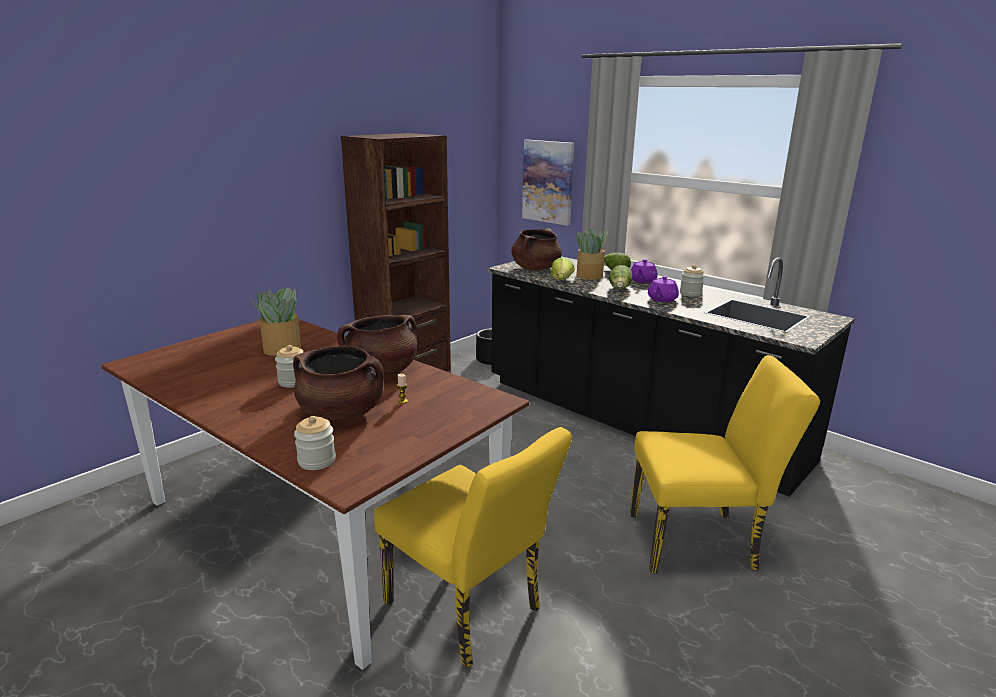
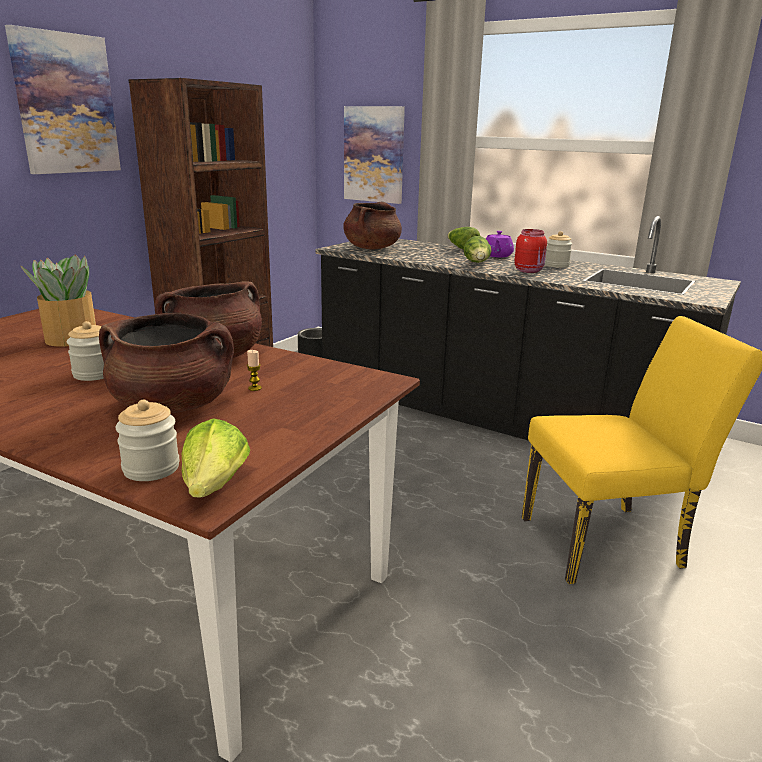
camera: 10 degrees left, 0 degrees up
(291, 160) = (65, 104): none -> picture
(470, 612) = (362, 660): yellow chair -> none
(562, 280) = (408, 257): lettuce -> lettuce (215, 485)
(590, 275) = (437, 253): potted plant -> none
(662, 299) = (529, 271): purple teapot -> red jar

